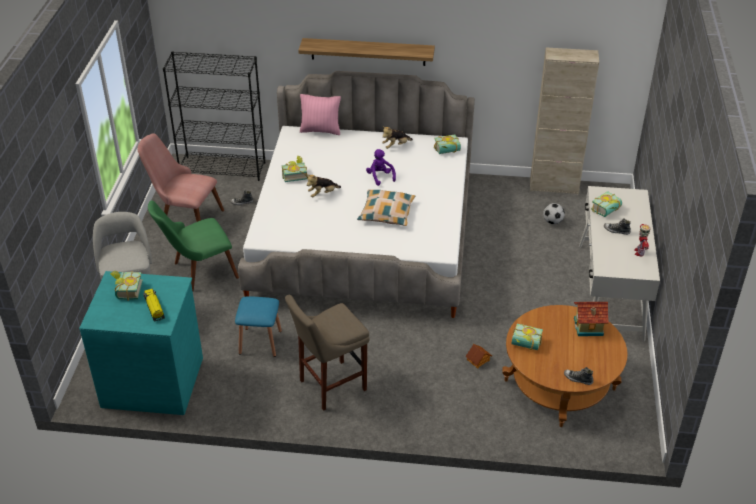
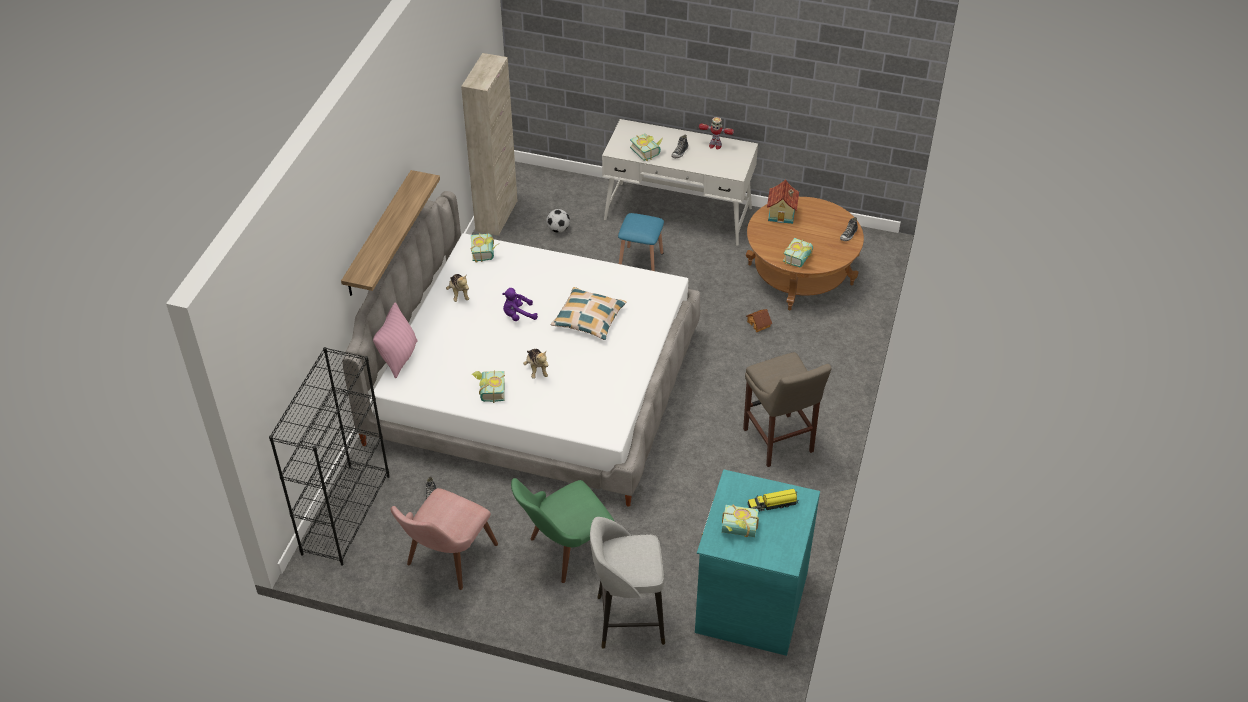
camera: 80 degrees left, 5 degrees up
(197, 272) = (564, 551): green chair -> green chair turned 75 degrees clockwise
(260, 342) = (702, 497): blue stool -> blue stool (640, 261)

